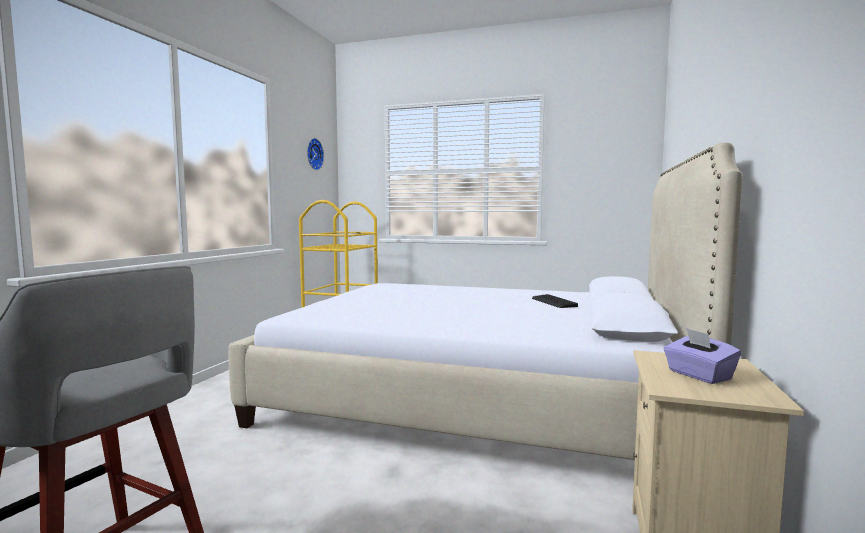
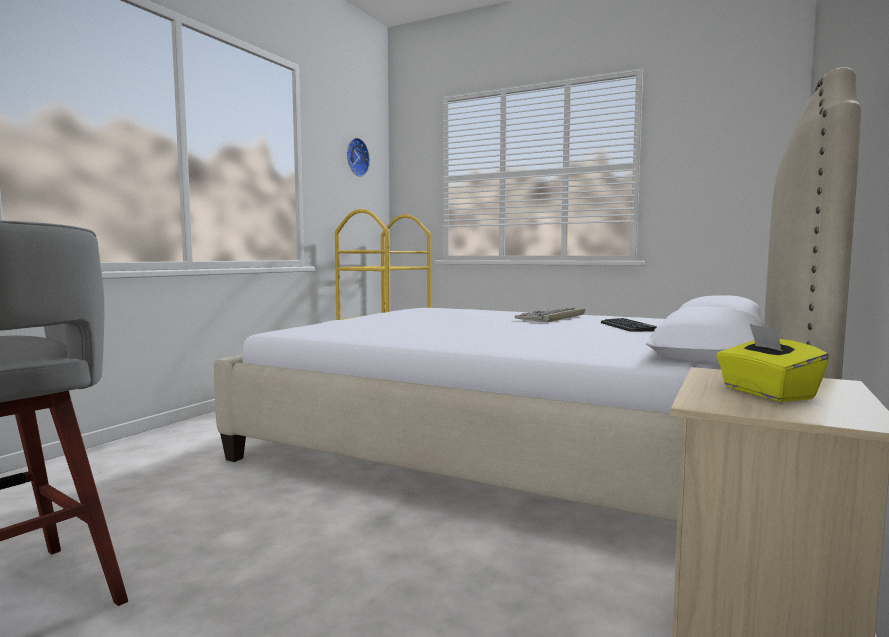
camera: 10 degrees right, 0 degrees up
(493, 294) = (552, 317): none -> keyboard
(698, 375) = (766, 393): purple tissue box -> yellow tissue box

